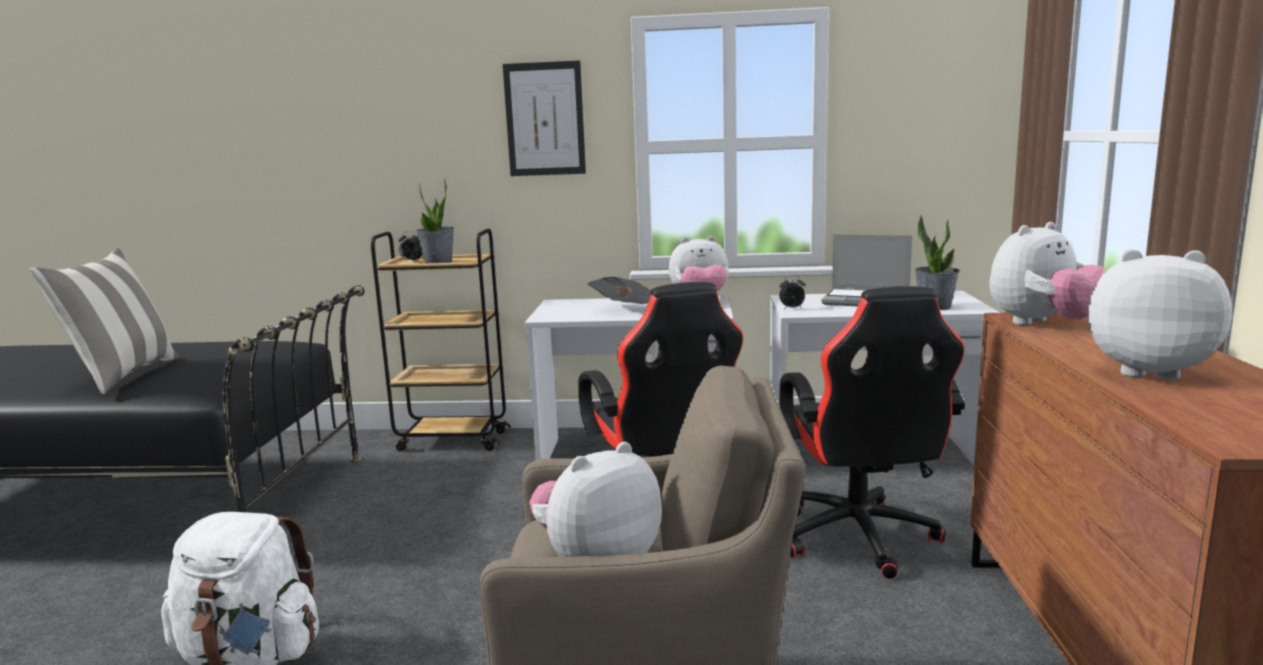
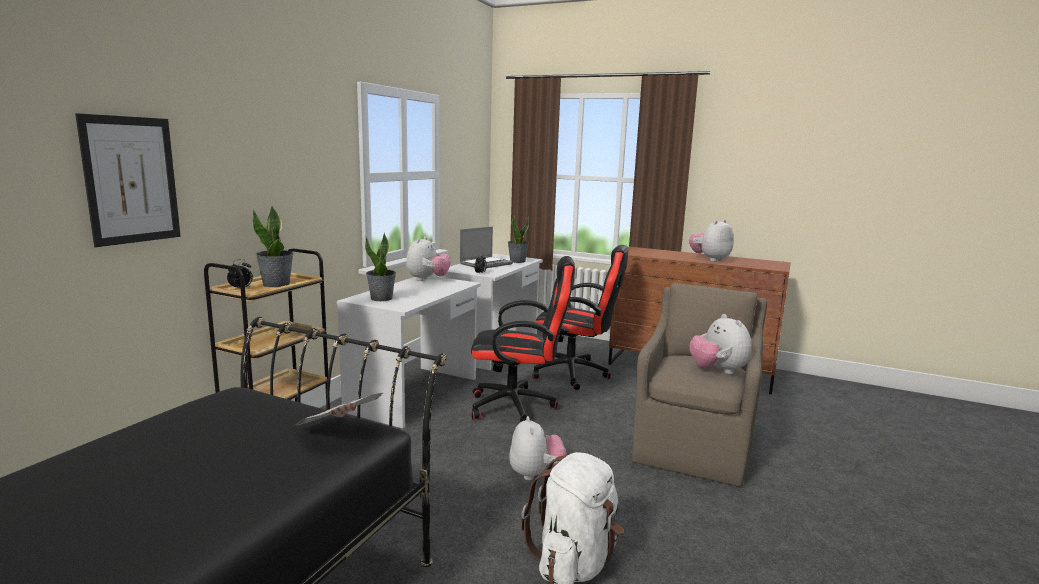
camera: 70 degrees left, 0 degrees up
(123, 376) = (239, 470): pillow -> none
(544, 119) = (312, 153): picture -> picture (131, 180)
(573, 307) = (382, 298): none -> potted plant
(625, 310) = (418, 292): newspaper -> newspaper (339, 431)
(1042, 324) = (642, 254): plush toy -> plush toy (535, 474)

